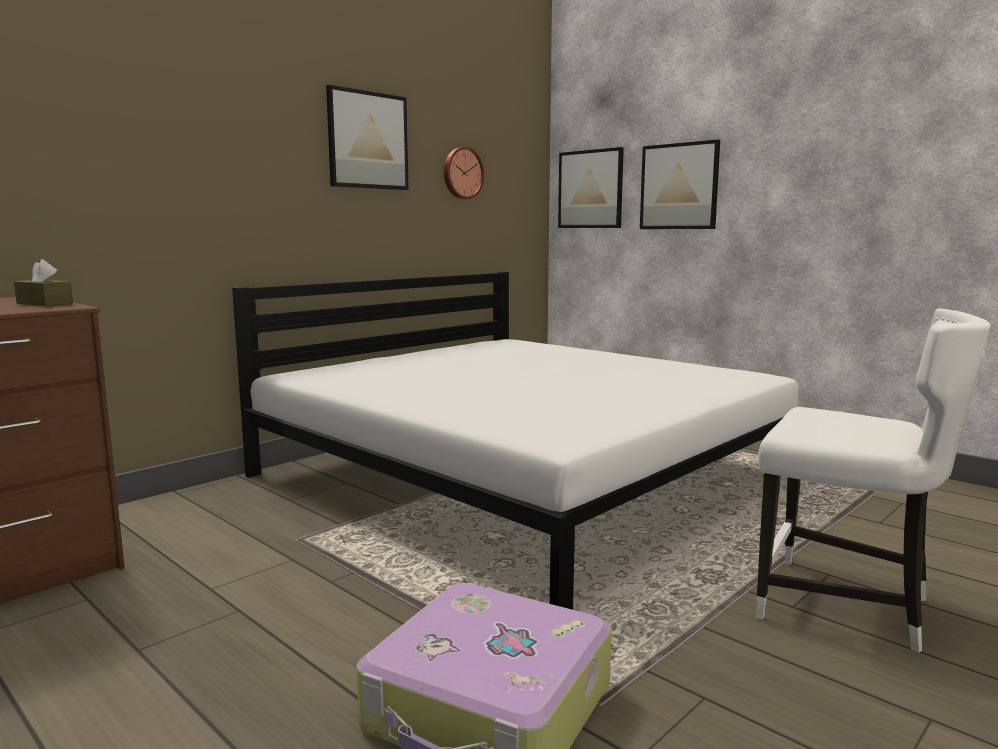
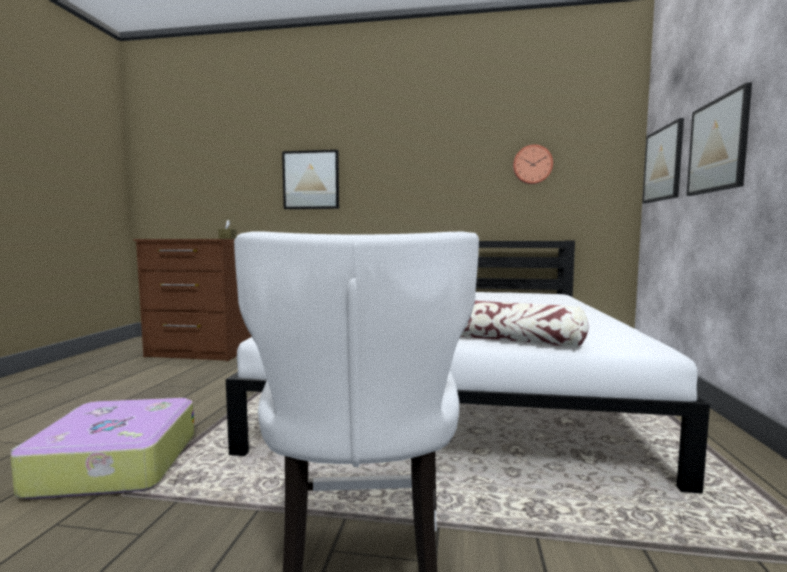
camera: 55 degrees right, 5 degrees down
(368, 140) = (446, 150): picture -> picture (311, 180)
(701, 393) = (506, 340): none -> pillow

